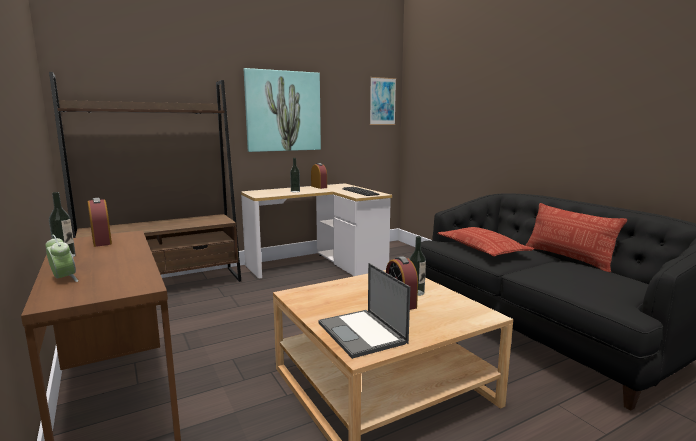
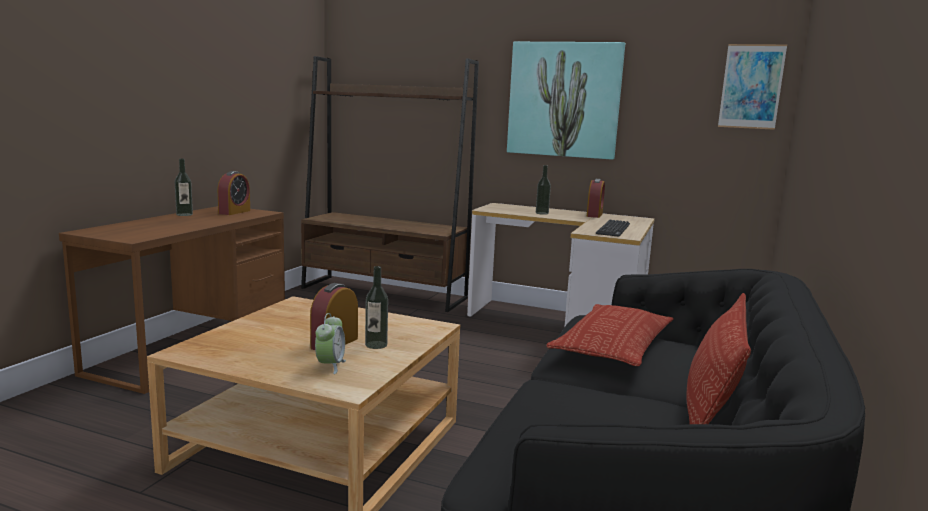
camera: 50 degrees right, 0 degrees up
(63, 279) = (132, 224): alarm clock -> alarm clock (330, 366)
(362, 333) = (229, 344): laptop -> none

